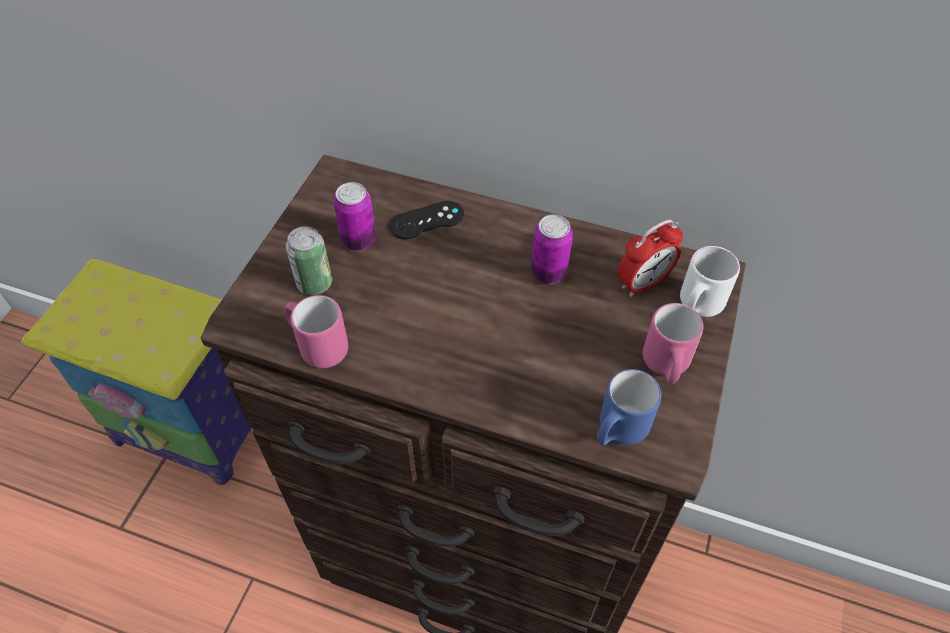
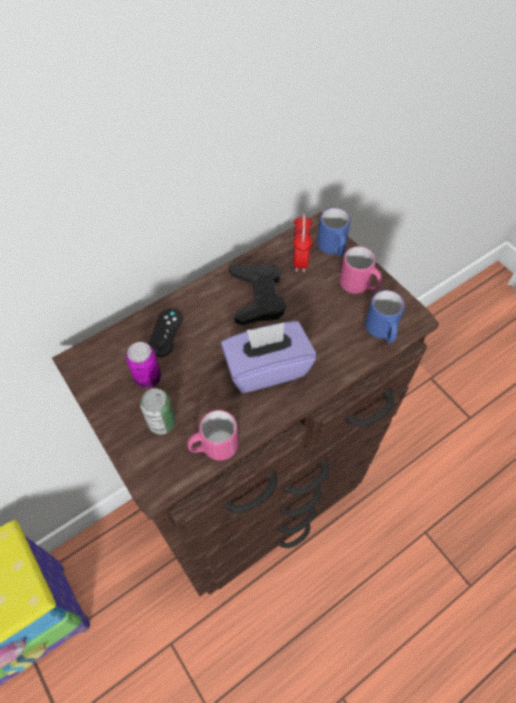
camera: 55 degrees left, 5 degrees up
(458, 337) = (267, 368): none -> purple tissue box
(549, 272) = (257, 297): can -> black game controller
(697, 306) = (333, 249): white mug -> blue mug

